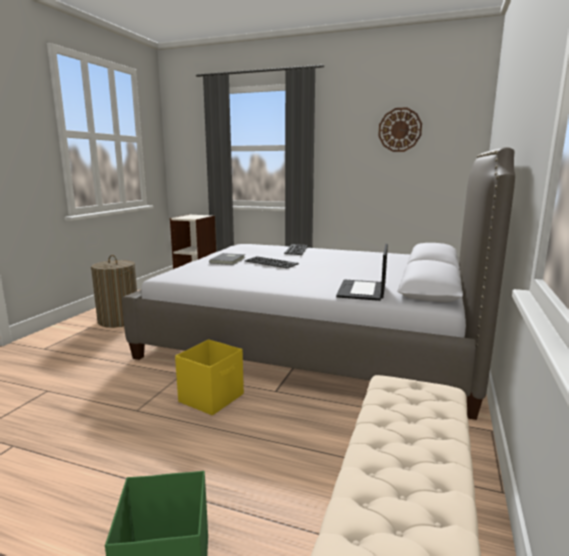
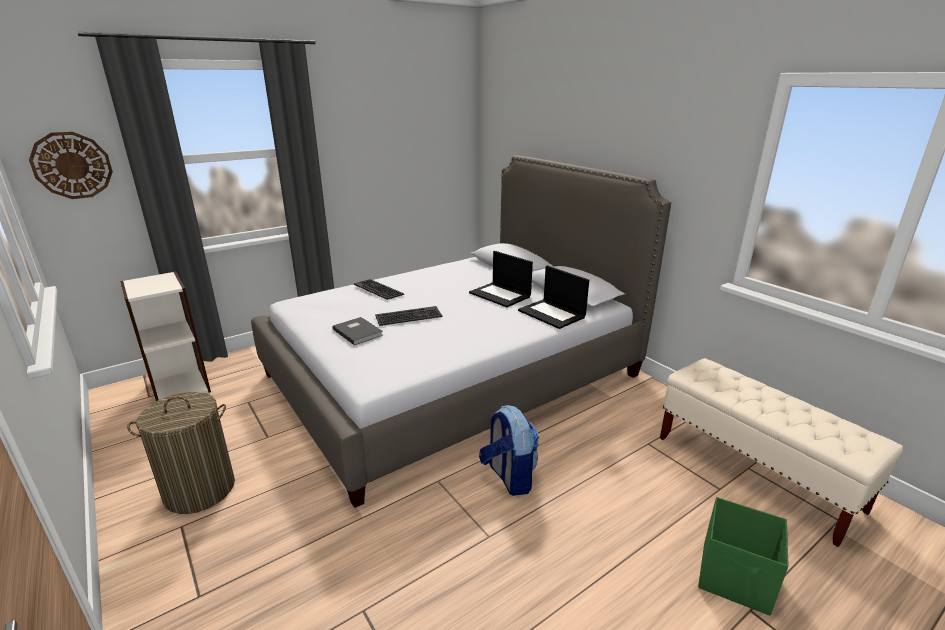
camera: 55 degrees left, 10 degrees up
(212, 398) = (508, 477): yellow storage box -> backpack
(363, 272) = (500, 295): none -> laptop
(400, 130) = (403, 124): wall clock -> wall clock (72, 165)

